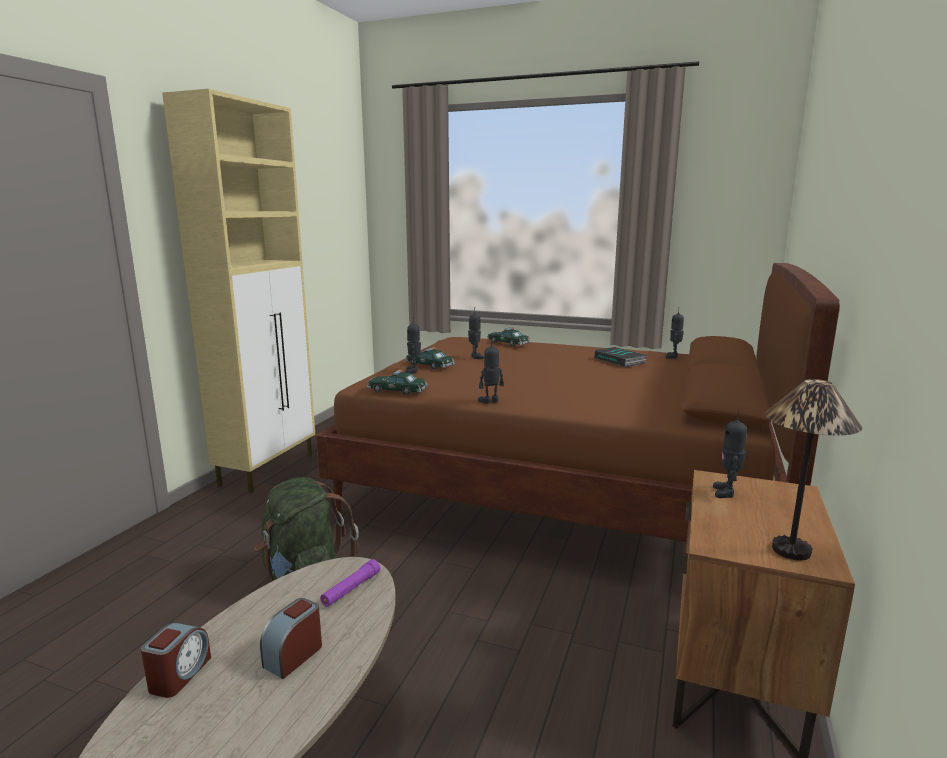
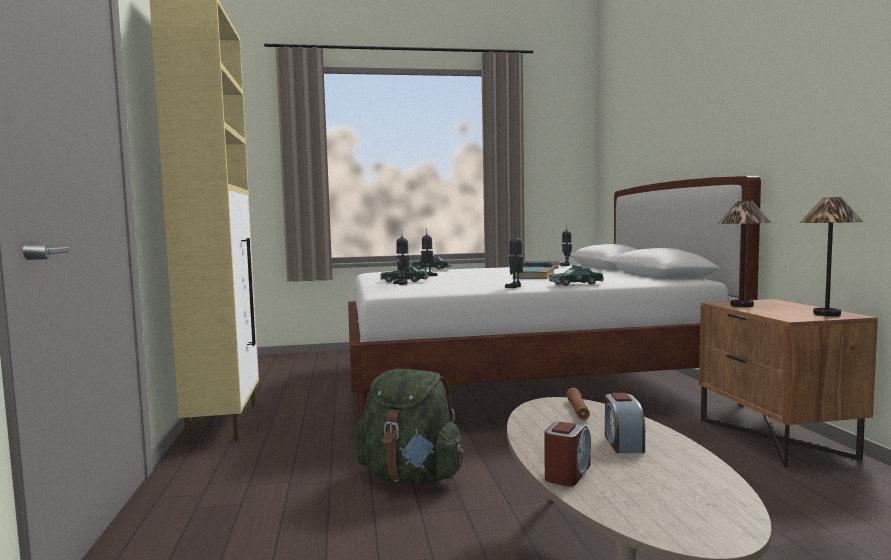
camera: 30 degrees left, 10 degrees down
(179, 675) = (567, 473): alarm clock -> alarm clock turned 45 degrees clockwise
(351, 589) = (578, 410): purple flashlight -> brown flashlight
(397, 391) = (424, 290): toy car -> toy car (575, 284)
(563, 490) = (521, 383): brown bed -> white bed
(569, 379) = (534, 276): none -> book
(726, 493) = (742, 305): toy robot -> table lamp

